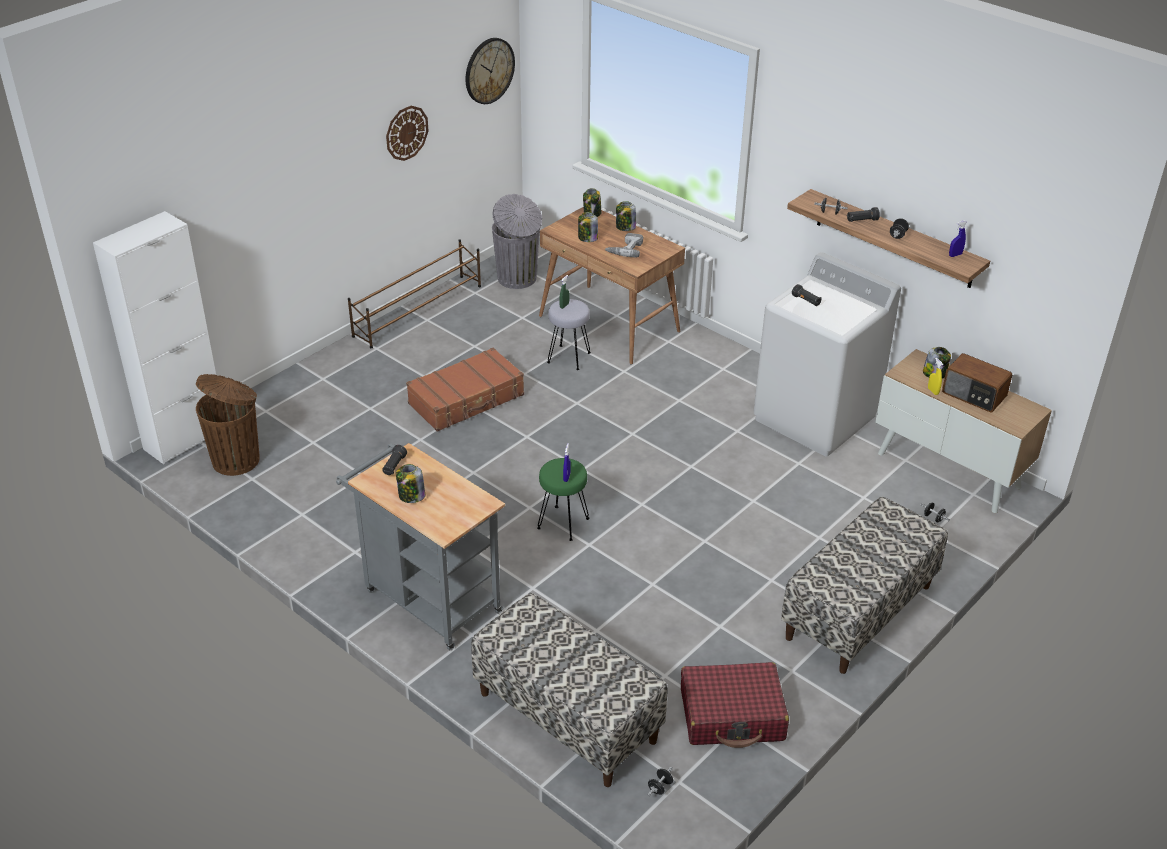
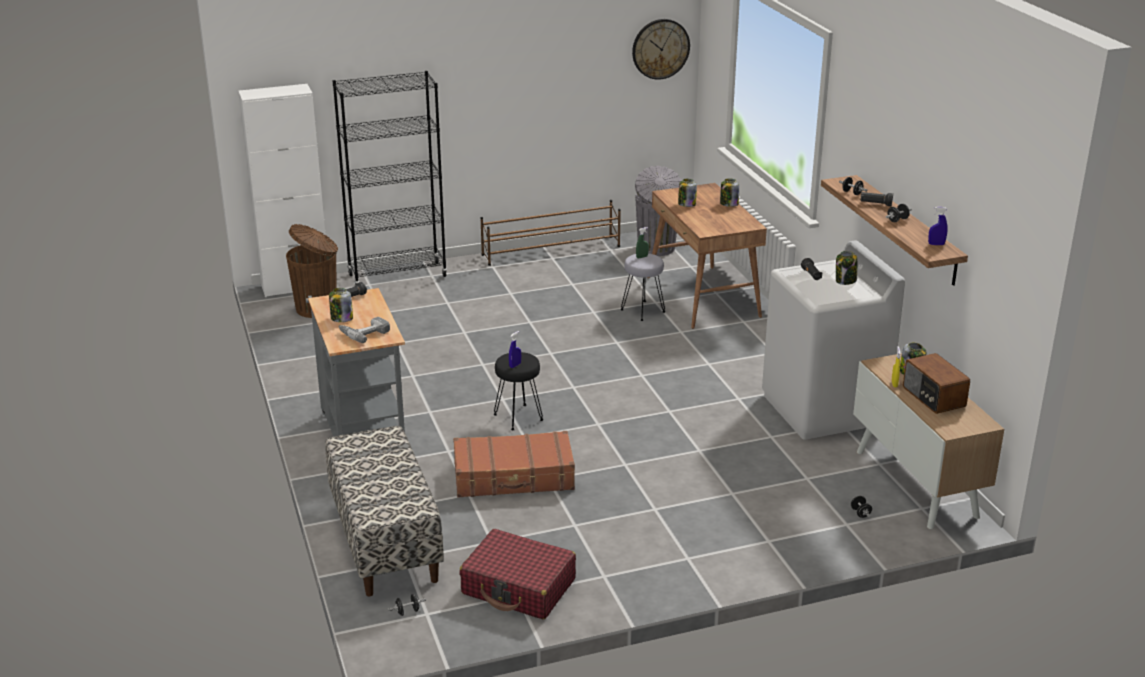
camera: 30 degrees right, 10 degrees down
(286, 390) = (397, 276): none -> black bookcase
(406, 133) = (561, 83): wall clock -> none
(467, 400) = (528, 317): brown suitcase -> brown suitcase (514, 477)
(562, 523) = (518, 417): green stool -> black stool
(592, 214) = (710, 189): jar -> jar (845, 281)
(624, 249) = (710, 218): power drill -> power drill (364, 333)
(859, 612) = (710, 557): bench -> none

